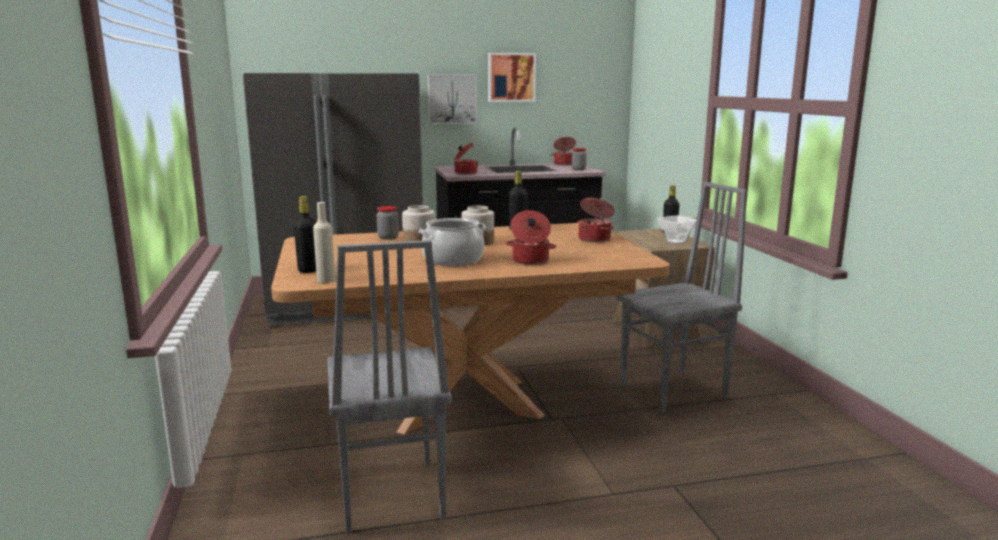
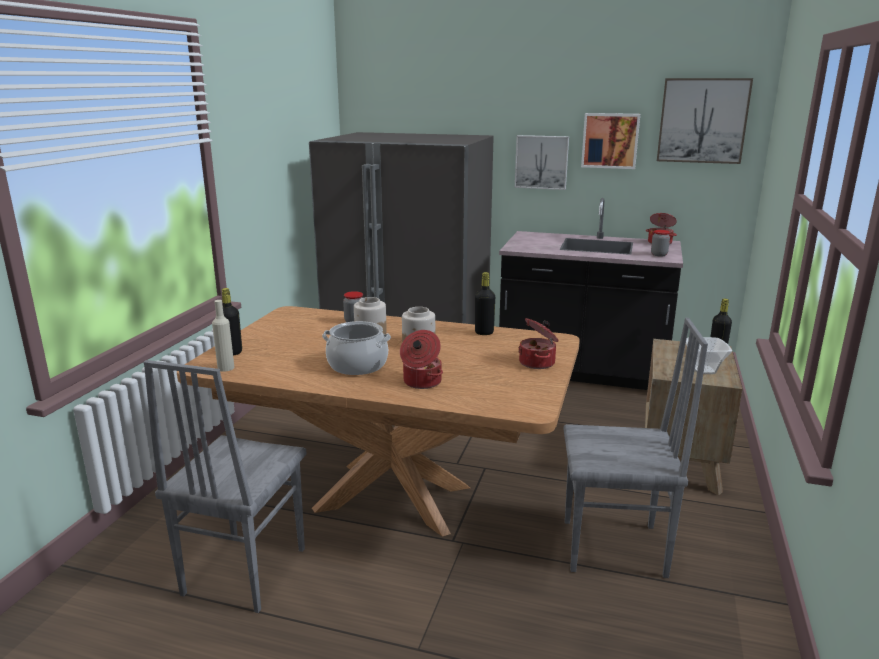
camera: 30 degrees right, 5 degrees up
(465, 173) = (526, 246): cooking pot -> none
(583, 58) = (702, 120): none -> picture

